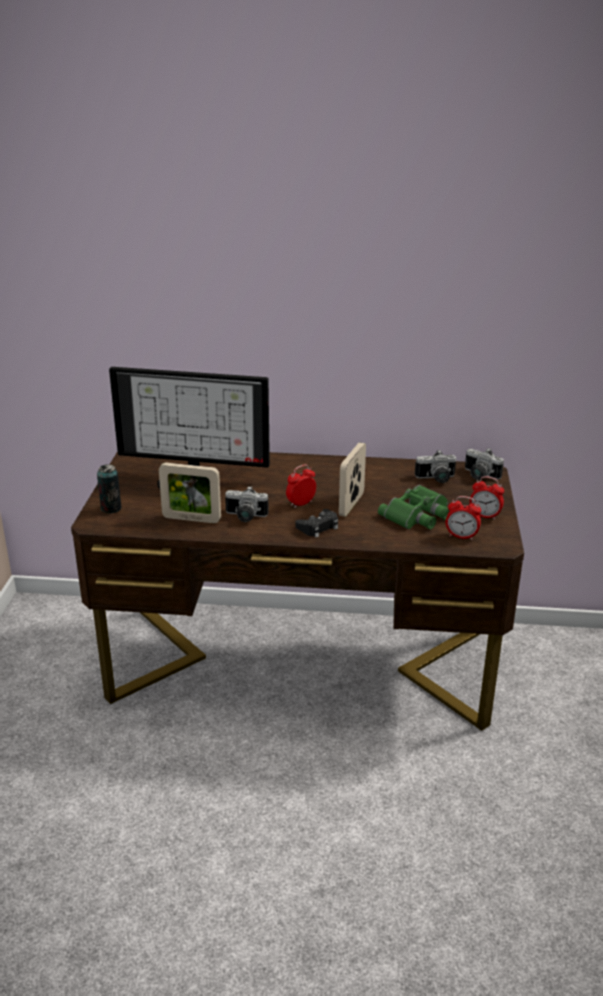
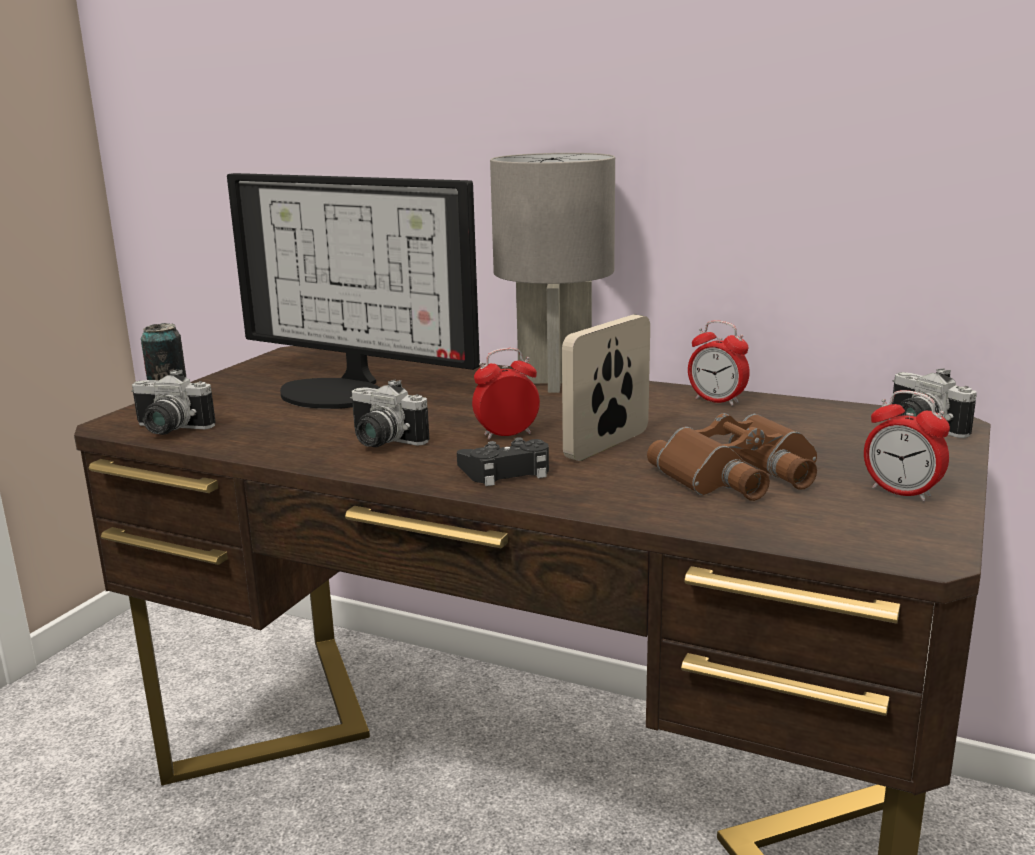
camera: 20 degrees right, 10 degrees down
(191, 519) = (283, 435): picture frame -> none
(298, 462) = (556, 381): none -> grey table lamp
(418, 515) = (740, 475): green binoculars -> brown binoculars
(436, 479) = (817, 425): camera -> camera (167, 430)
(461, 536) = (823, 522): alarm clock -> alarm clock (717, 401)

